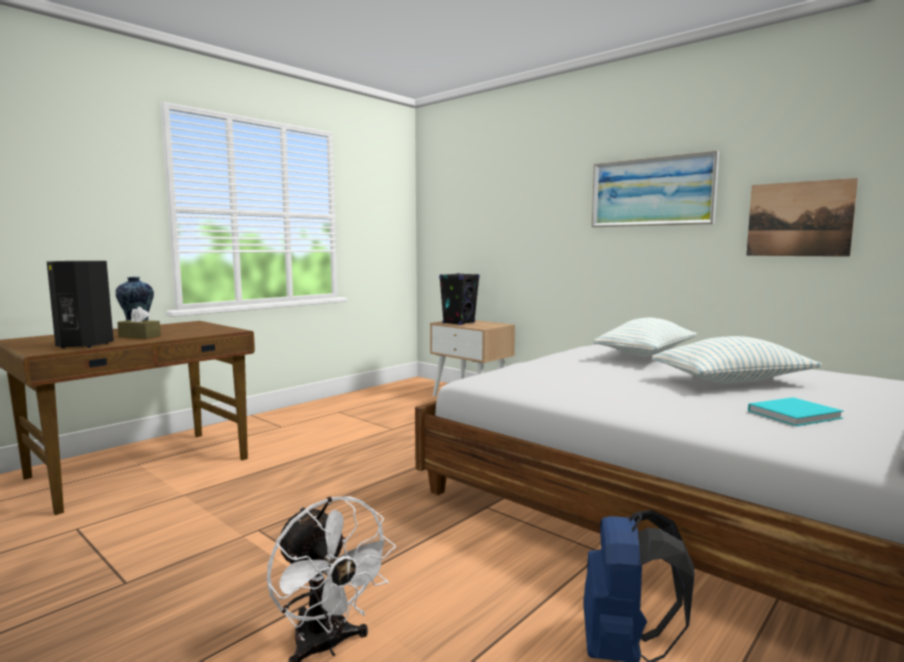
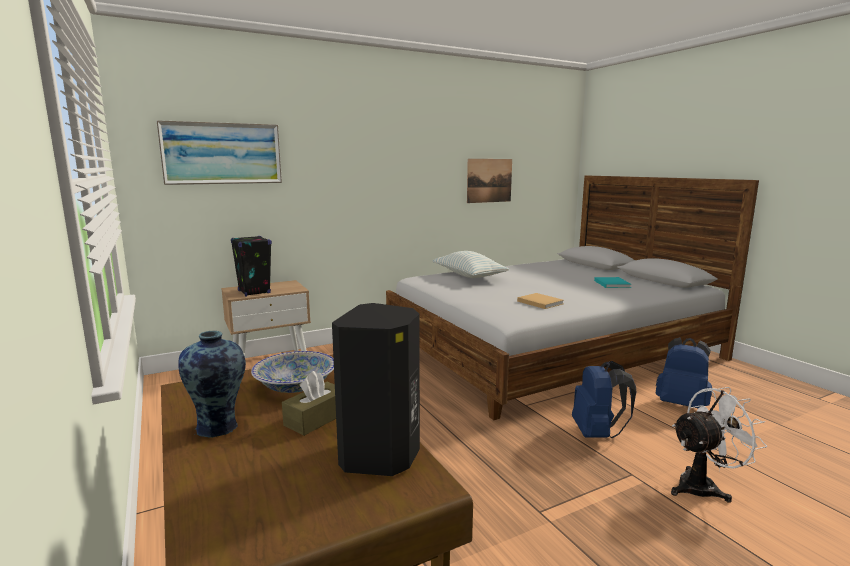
camera: 70 degrees left, 5 degrees up
(190, 331) = (295, 386): none -> bowl
(439, 558) = (597, 433): none -> blue backpack
(569, 384) = (539, 302): none -> beige book
(651, 192) = (409, 158): picture -> picture (222, 153)
(732, 381) = (547, 278): pillow -> none

